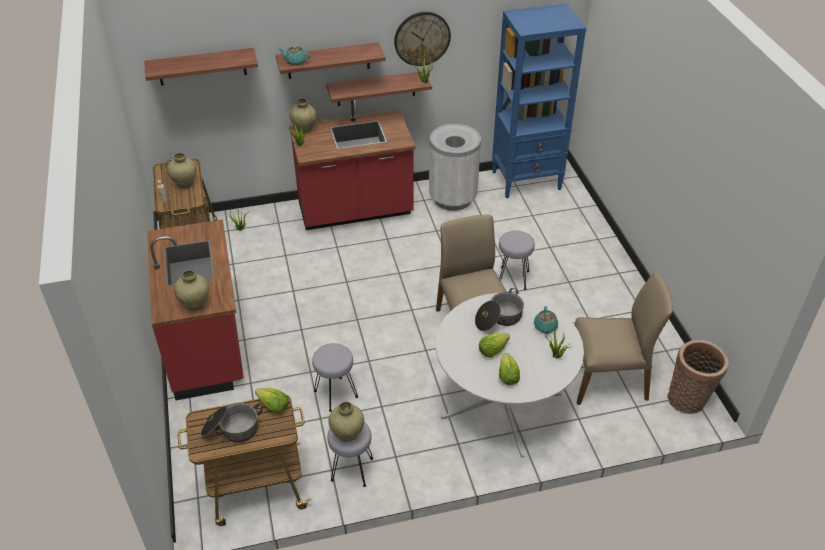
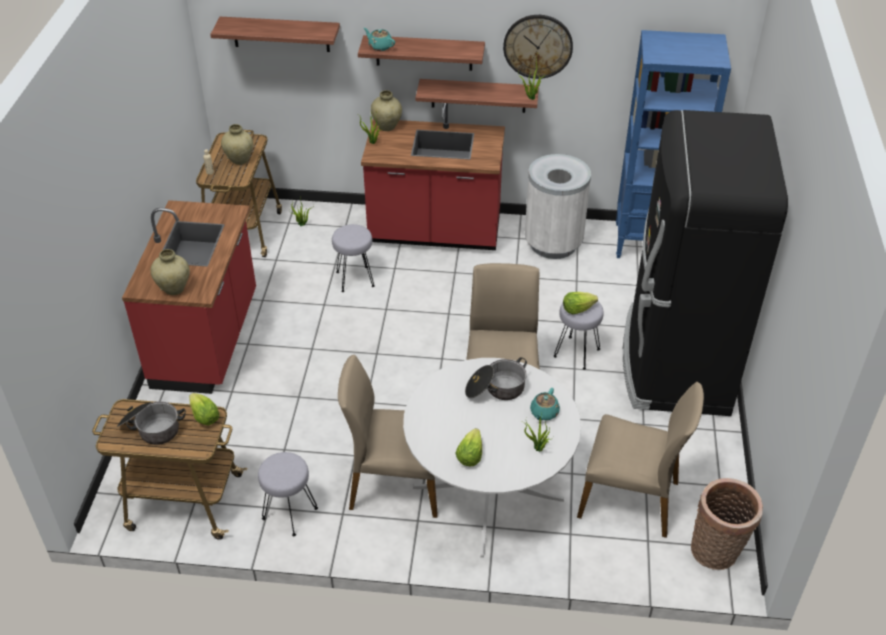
camera: 20 degrees right, 0 degrees up
(336, 394) = (313, 429): grey stool -> grey stool (355, 279)
(347, 434) = (279, 471): beige vase -> none
(425, 419) = (395, 483): none -> beige chair
(492, 350) = (468, 422): lettuce -> lettuce (577, 309)
(588, 267) = (675, 362): none -> black fridge

